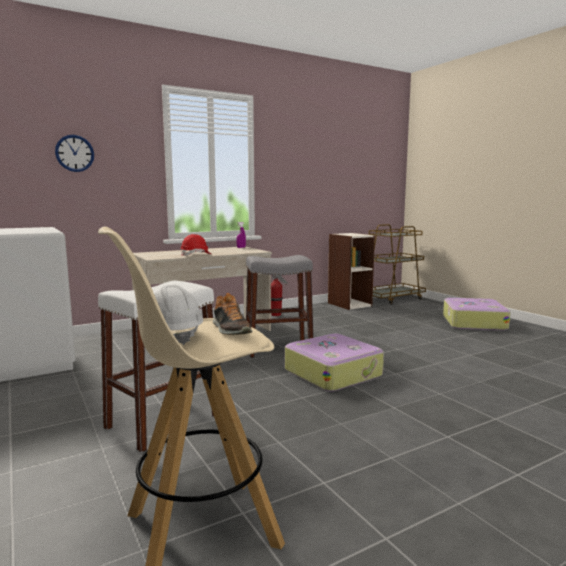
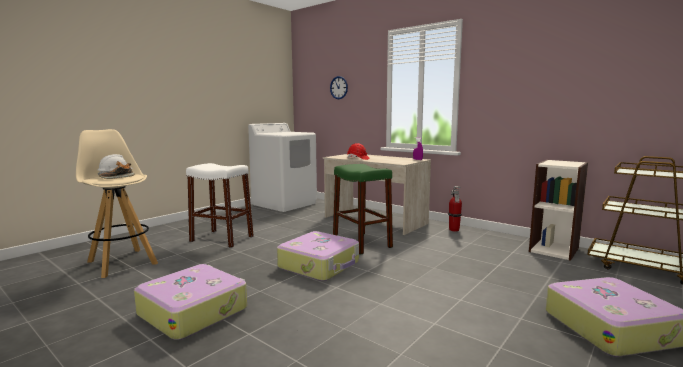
camera: 70 degrees right, 0 degrees up
(278, 348) = (361, 243): grey stool -> green stool
(444, 447) = (194, 311): none -> suitcase

